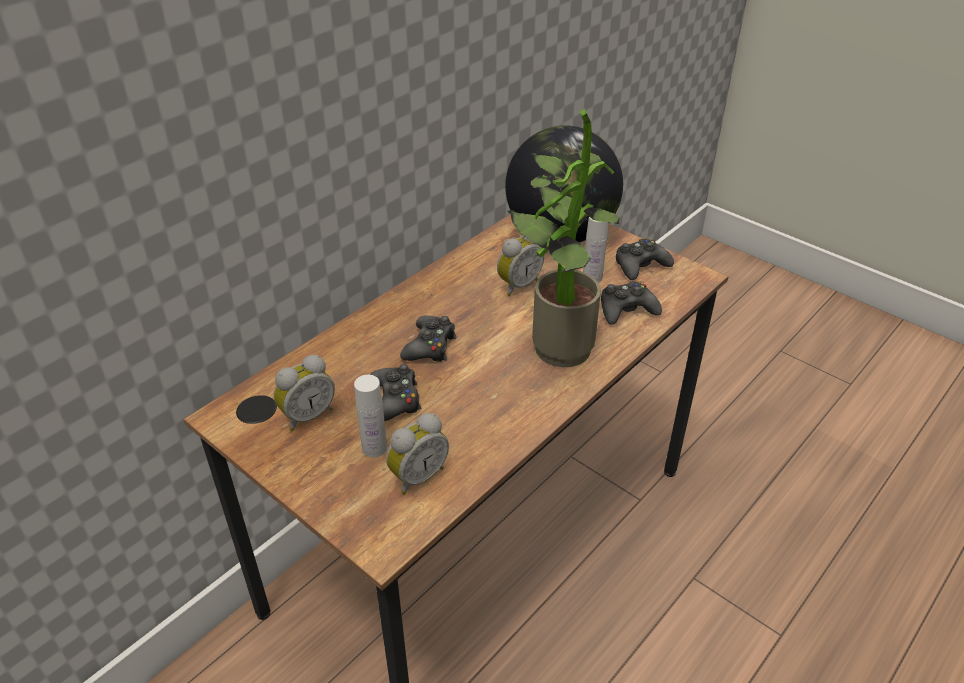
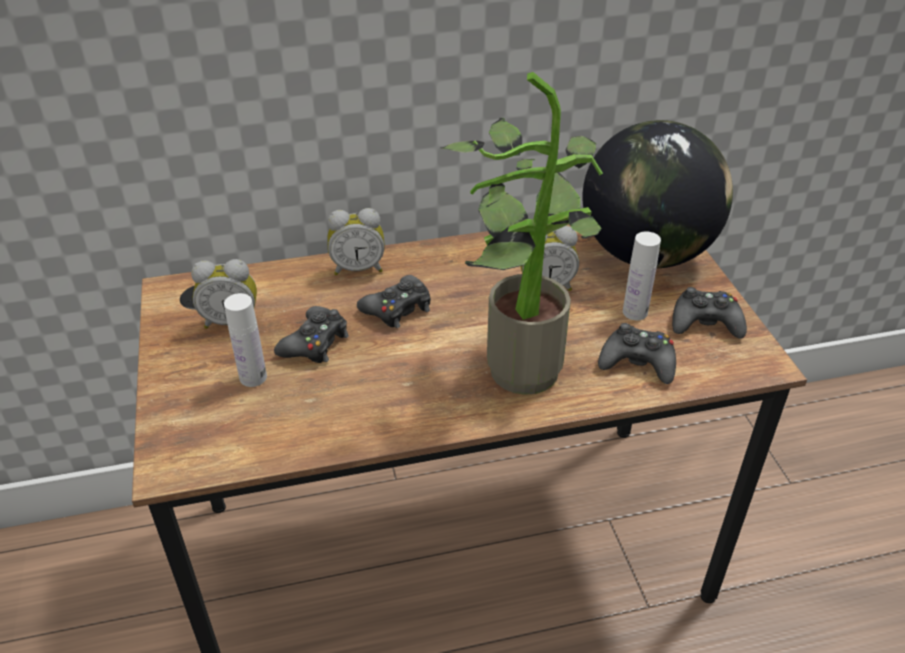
camera: 35 degrees right, 0 degrees up
(417, 476) = (260, 421): alarm clock -> alarm clock (358, 268)

